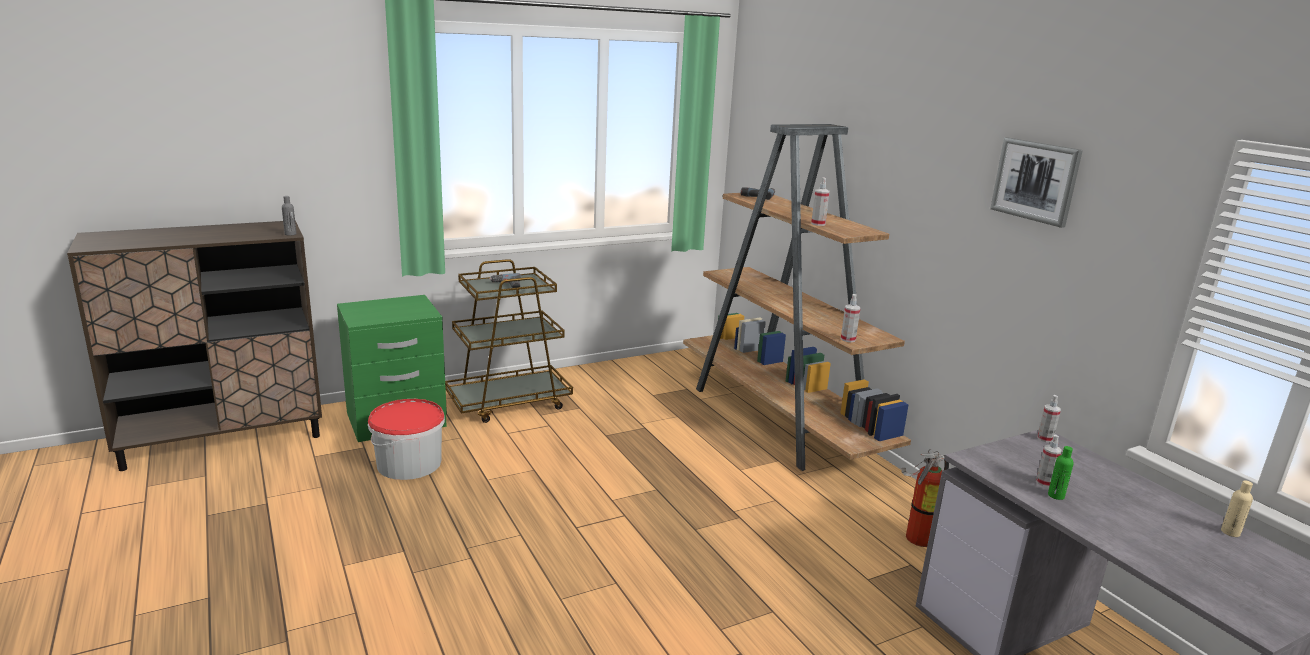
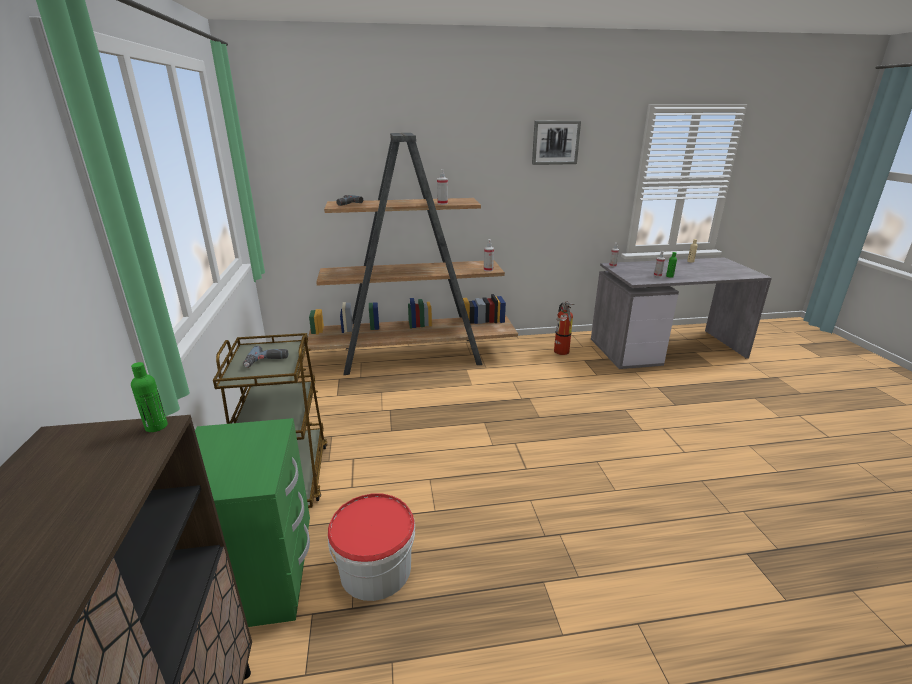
camera: 70 degrees left, 5 degrees up
(290, 234) = (156, 426): grey bottle -> green bottle

